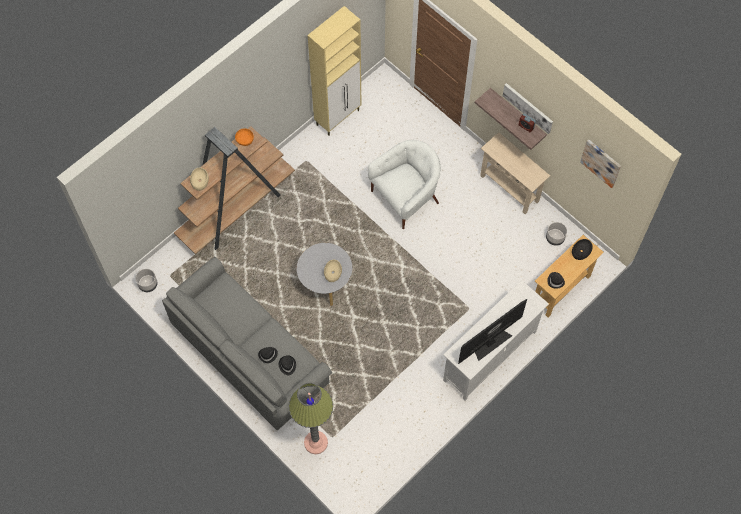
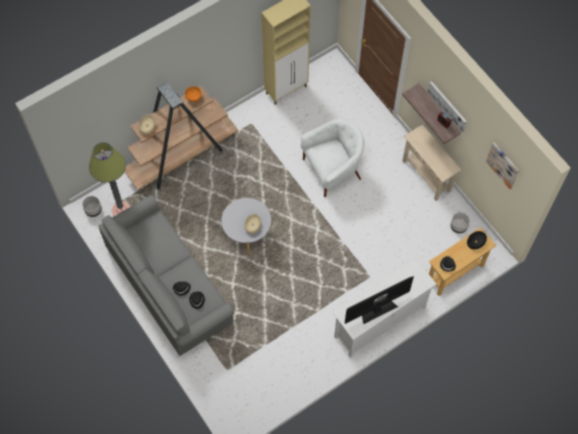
camera: 10 degrees right, 0 degrees up
(315, 442) = (211, 372): floor lamp -> floor lamp (121, 210)

